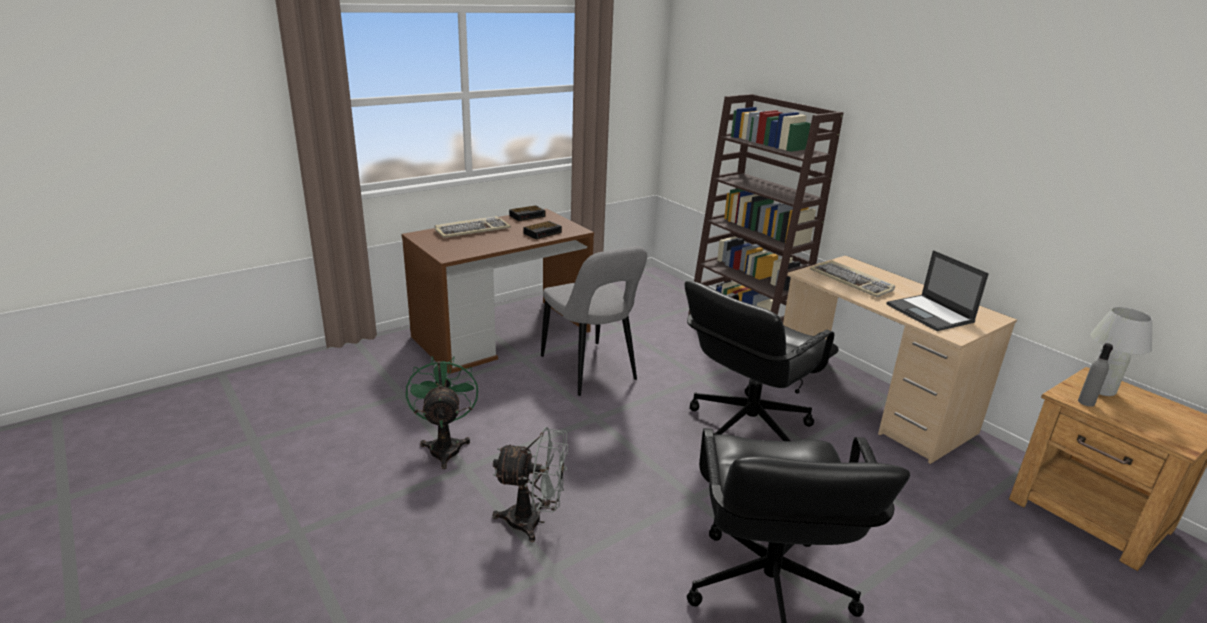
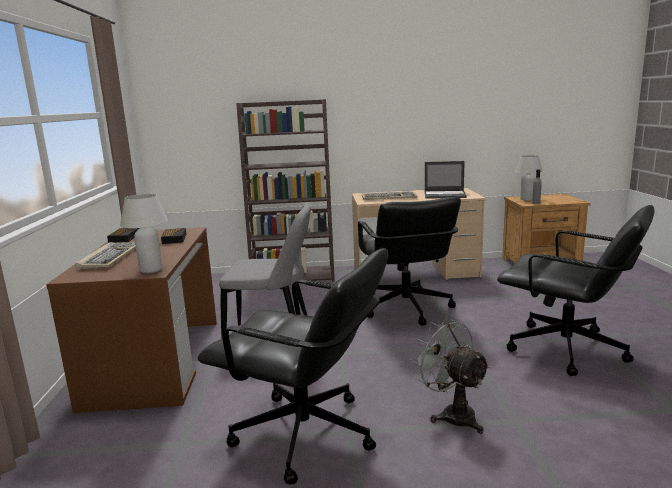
camera: 55 degrees left, 10 degrees down
(445, 446) = (305, 435): green fan -> black office chair
(453, 253) = (151, 270): none -> white table lamp
(533, 521) = (452, 414): grey fan -> grey fan turned 75 degrees counterclockwise

